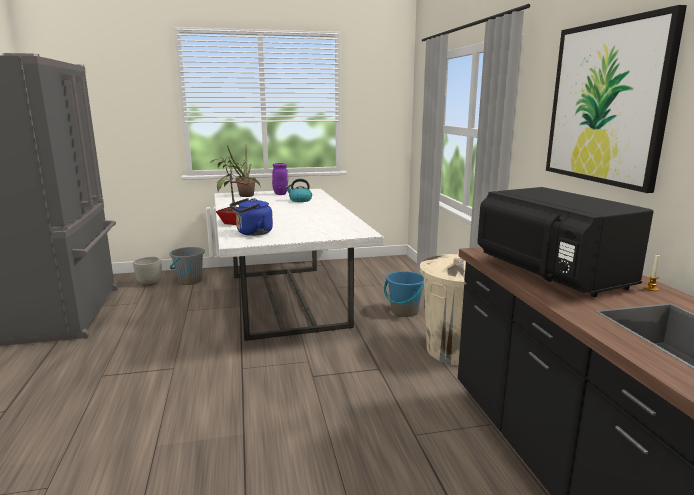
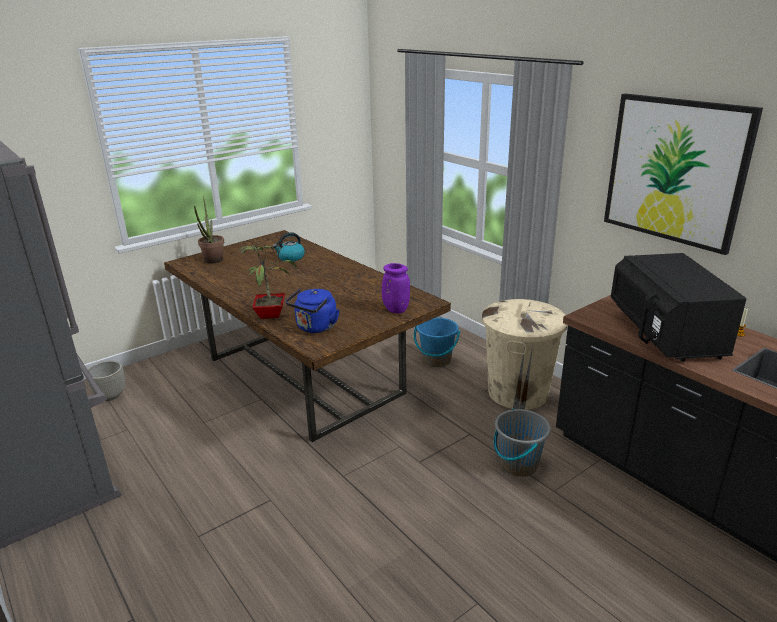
camera: 25 degrees left, 10 degrees up
(189, 281) = (160, 379): grey bucket -> grey bucket (518, 465)
(280, 194) = (251, 250): purple vase -> purple vase (395, 310)
(286, 300) = (305, 377): white dining table -> brown dining table
(551, 274) = (664, 334): black microwave -> black microwave turned 45 degrees clockwise

